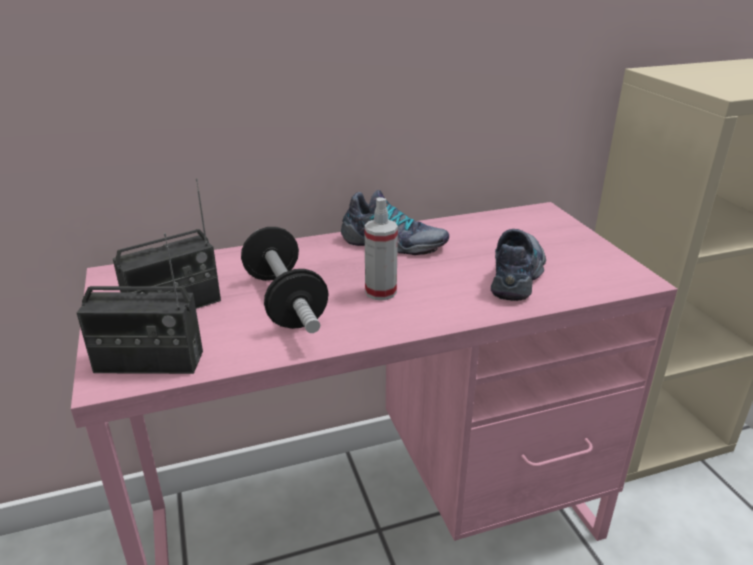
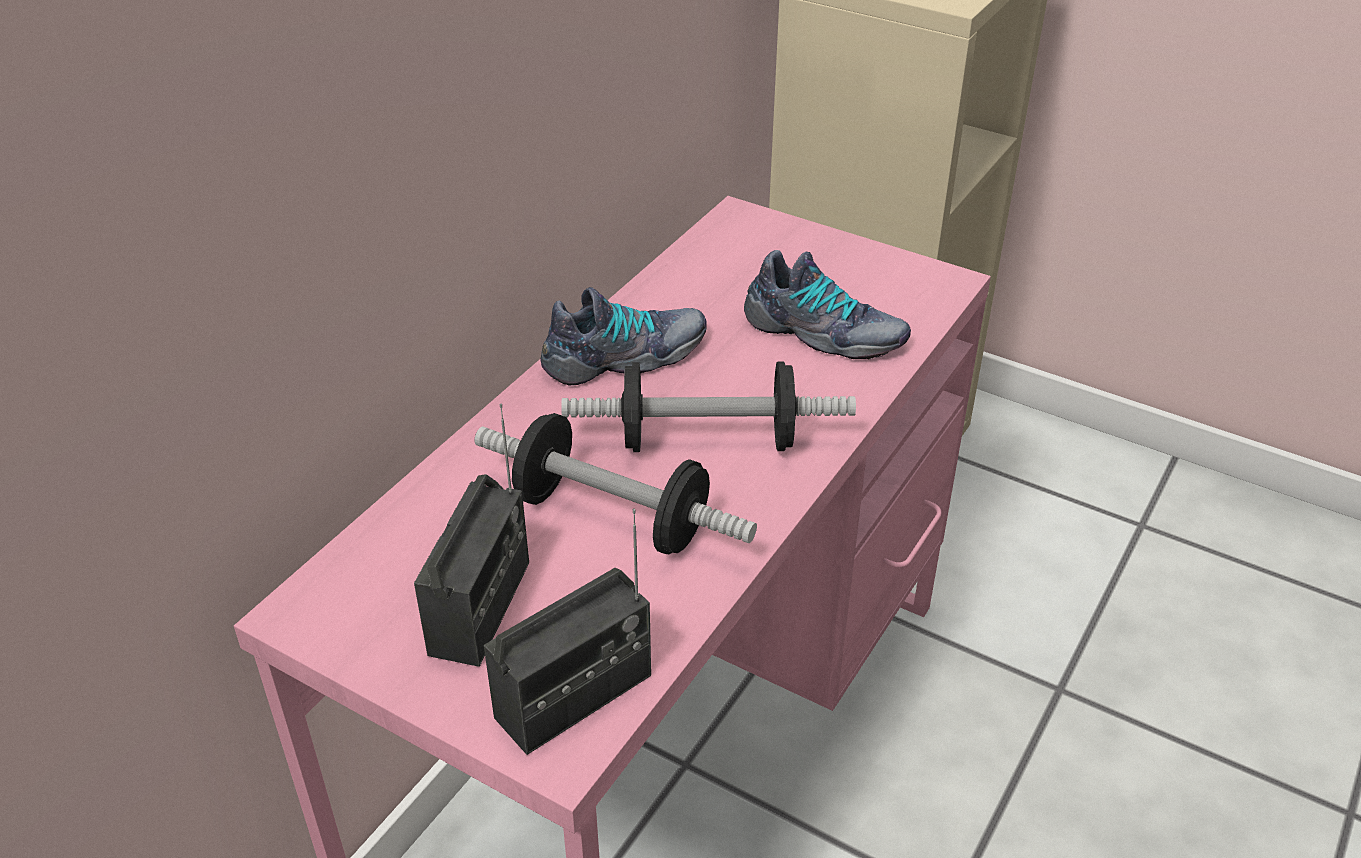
camera: 40 degrees left, 10 degrees up
(380, 292) = (707, 441): spray bottle -> dumbbell
(518, 274) = (823, 334): shoe -> shoe turned 135 degrees clockwise

